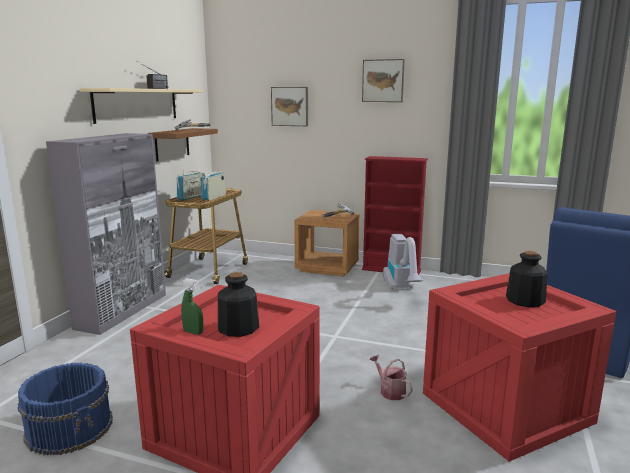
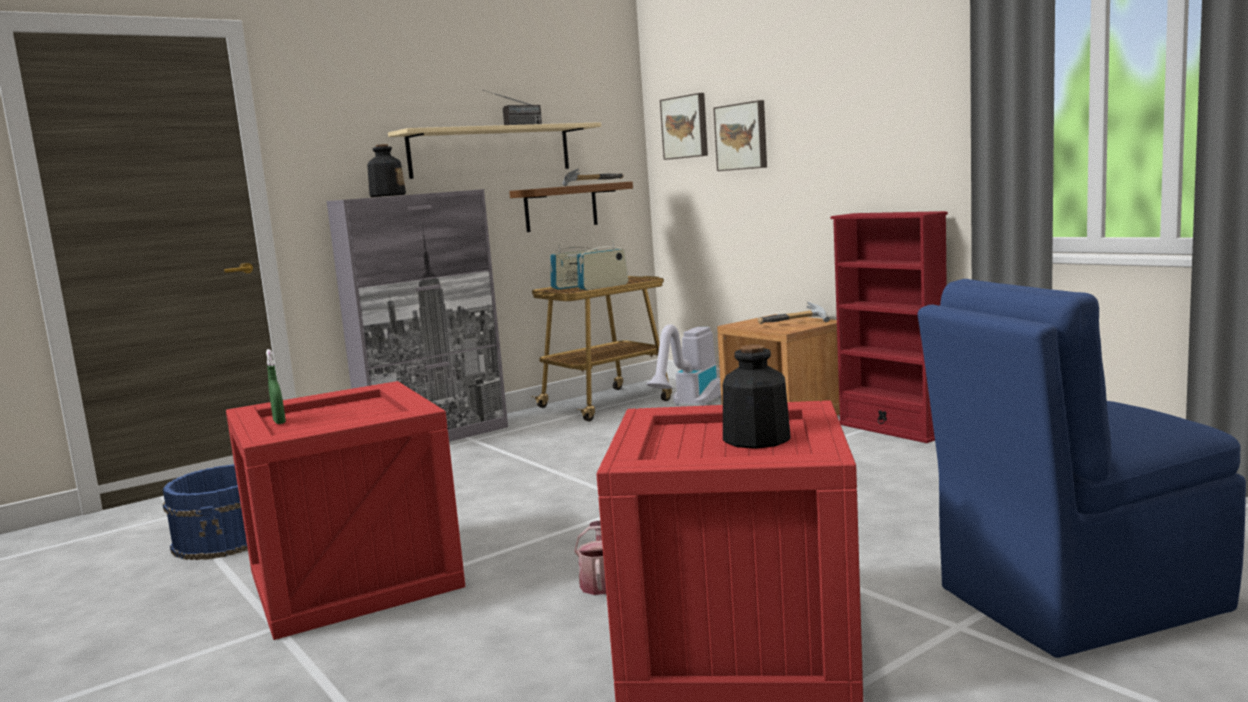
camera: 35 degrees right, 5 degrees down
(237, 328) = (325, 424): bottle -> bottle (387, 196)
(383, 81) = (870, 73): picture -> picture (686, 127)
(401, 289) = (860, 458): vacuum cleaner -> vacuum cleaner (690, 406)

